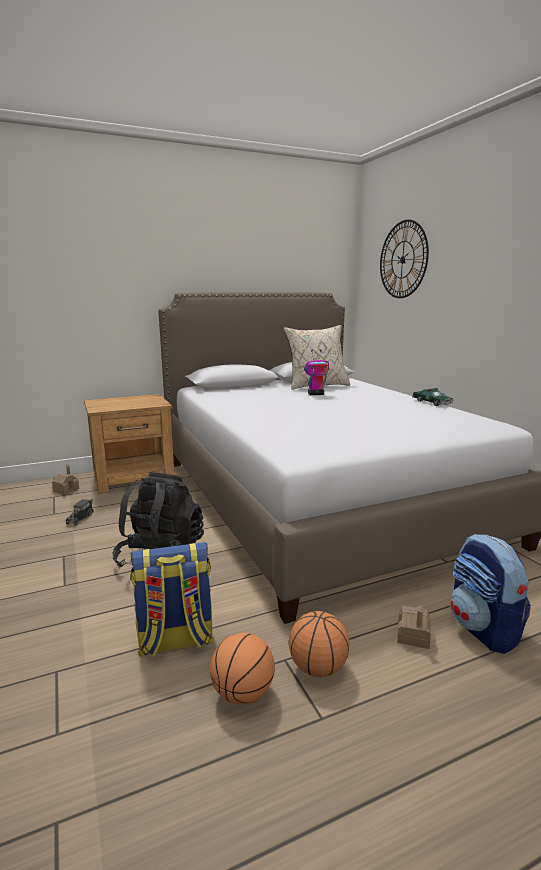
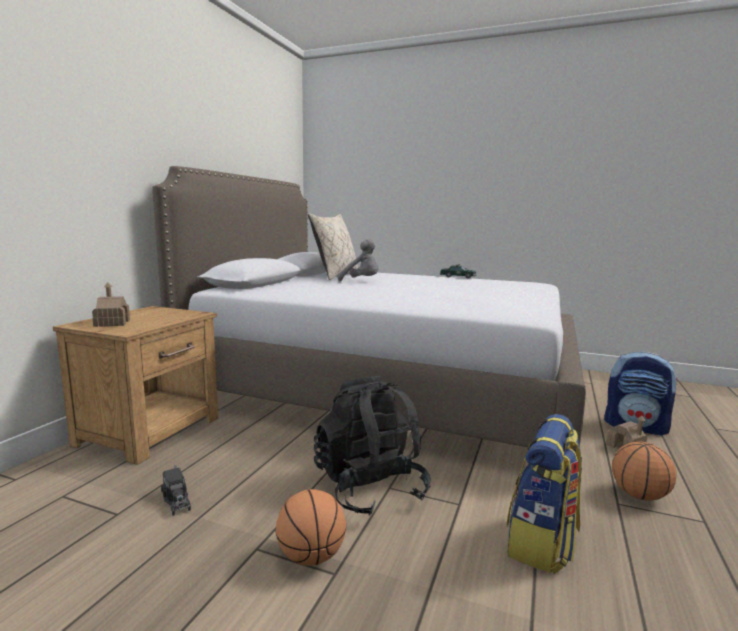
camera: 45 degrees left, 5 degrees down
(66, 490) = (68, 480): toy house -> toy house (112, 323)
(242, 693) = (653, 542): basketball -> basketball (311, 557)
(315, 394) = (362, 281): toy robot -> grey plush toy
(402, 259) = (372, 155): wall clock -> none

